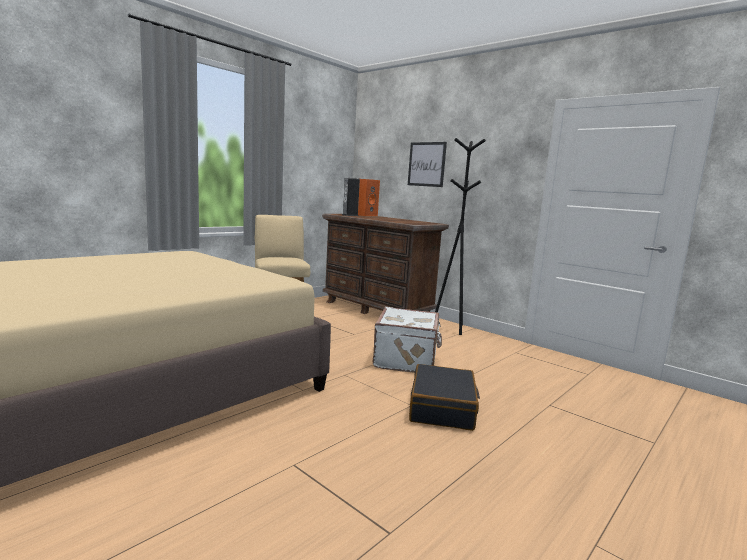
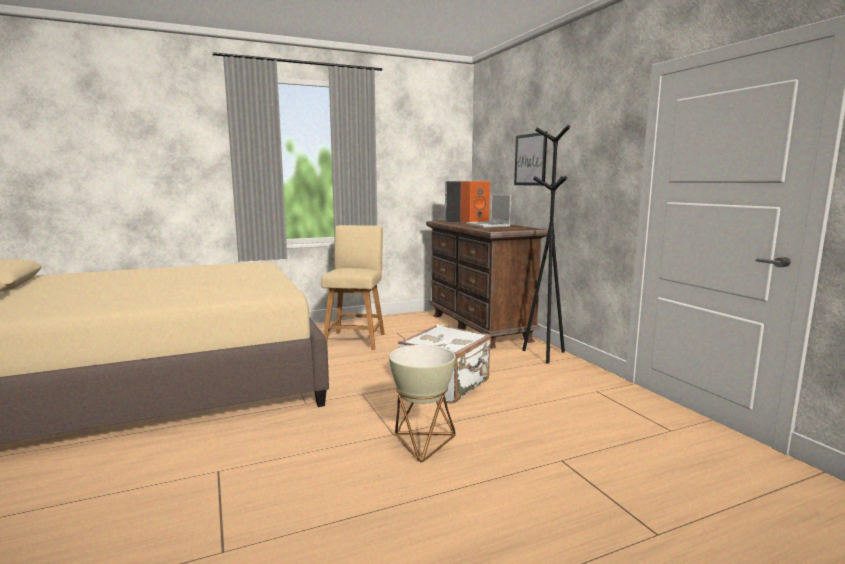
camera: 25 degrees right, 0 degrees up
(393, 220) = (488, 226): none -> laptop
(442, 408) = (422, 442): black suitcase -> planter

